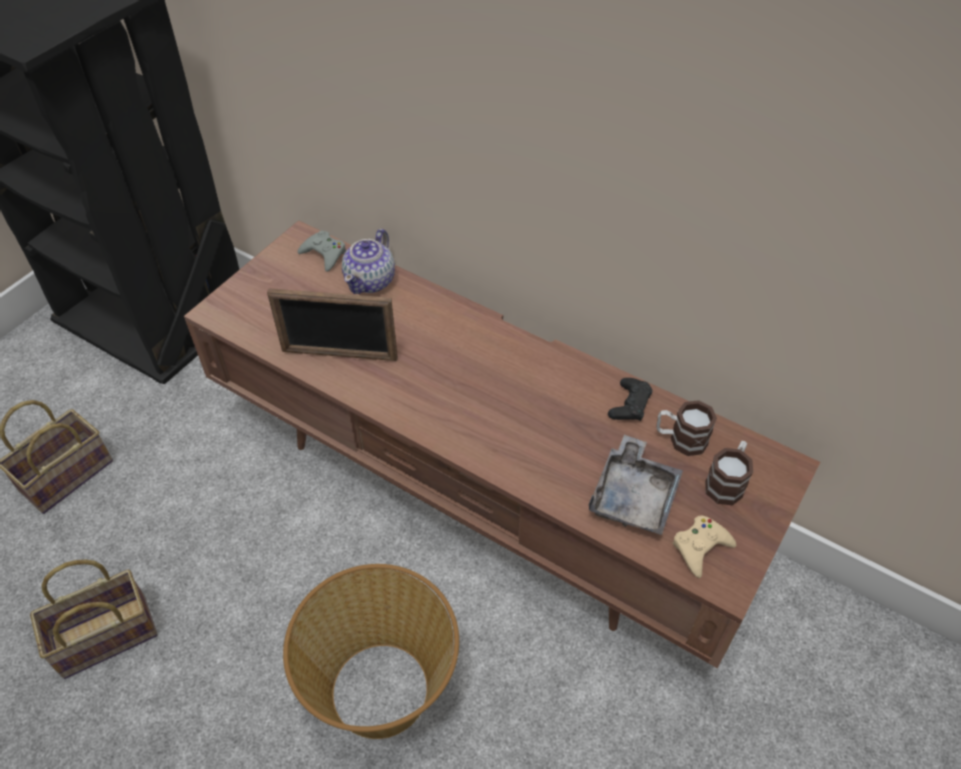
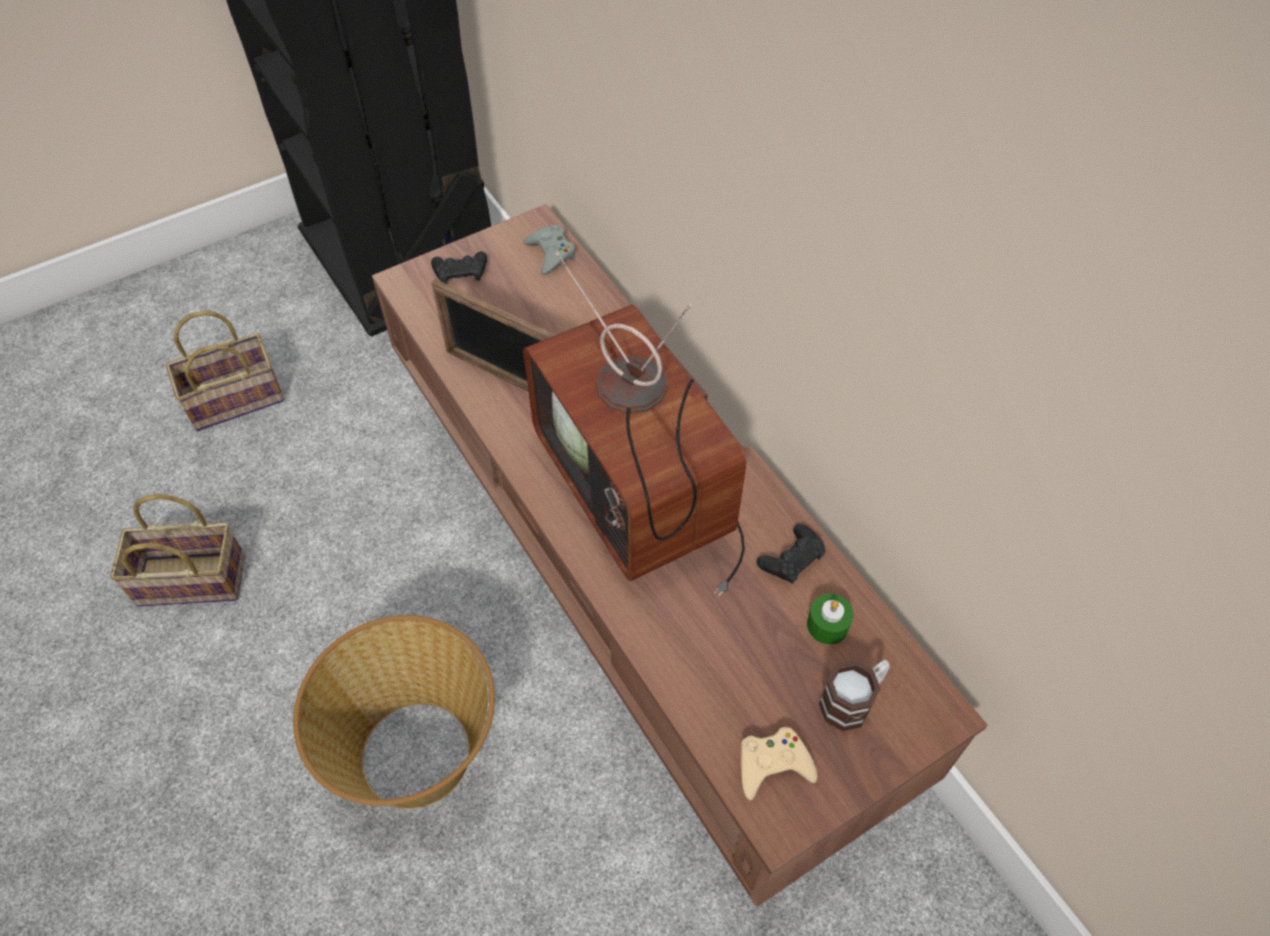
camera: 25 degrees right, 5 degrees up
(258, 290) = (460, 272): none -> black game controller
(371, 281) = (583, 302): teapot -> none
(496, 398) = (642, 490): none -> television
(633, 496) = (731, 670): grey tray -> none
(680, 439) = (827, 625): mug -> green candle

